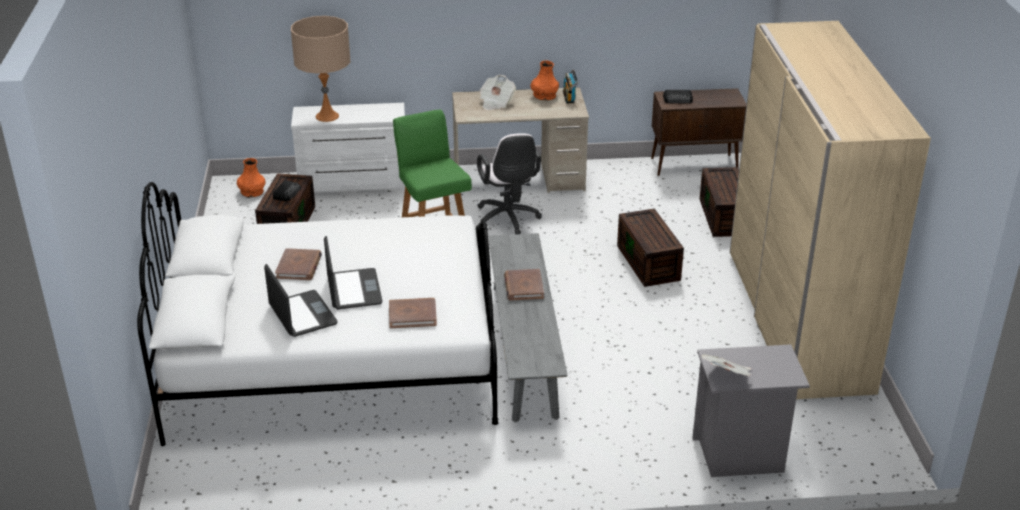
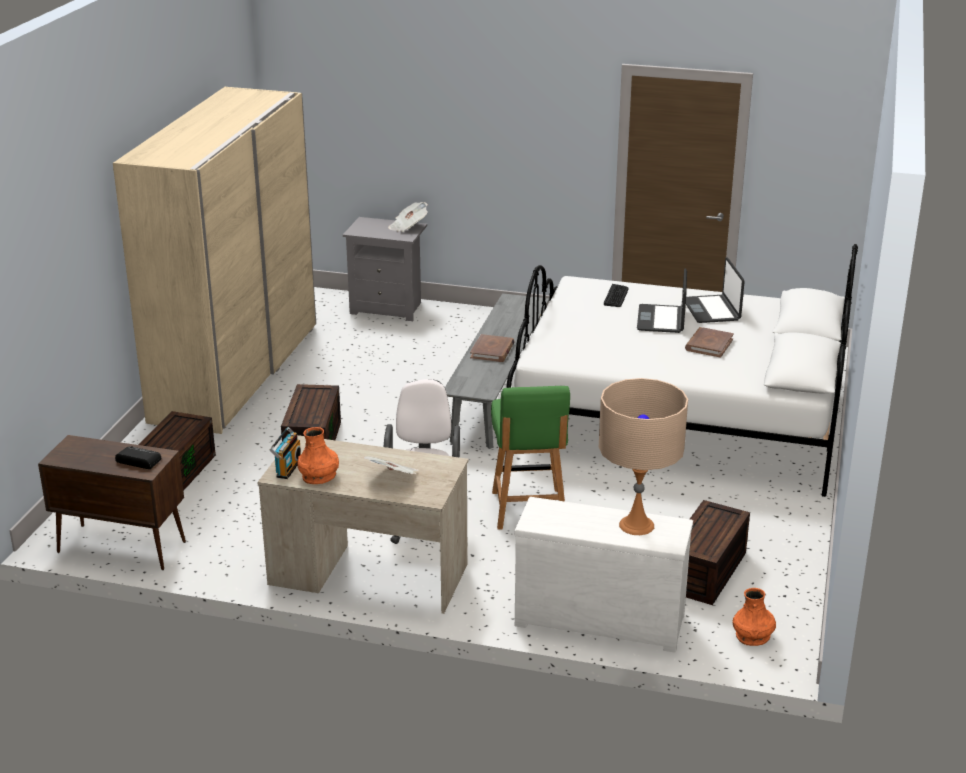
camera: 160 degrees left, 5 degrees down
(287, 193) = (705, 527): radio -> none
(412, 315) = (616, 296): brown book -> keyboard

